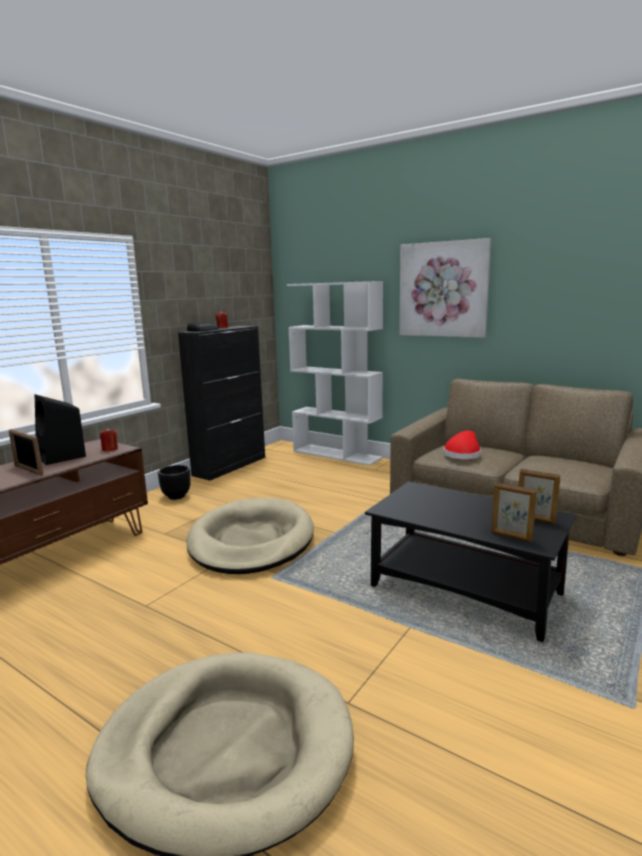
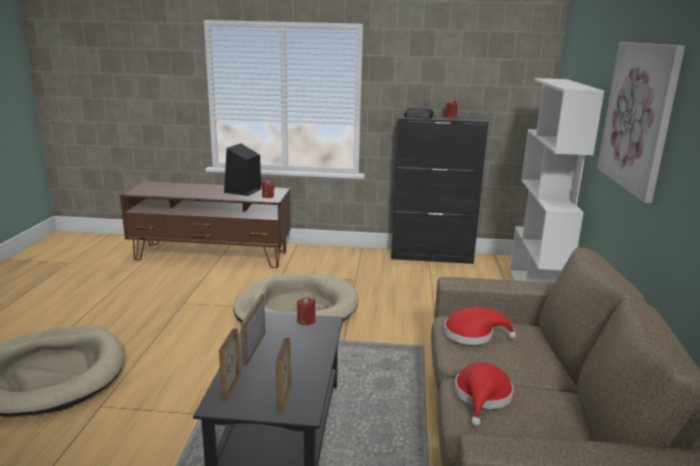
camera: 60 degrees right, 5 degrees up
(28, 470) = (211, 192): picture frame -> picture frame (254, 348)
(176, 496) = (346, 258): black planter -> none
(406, 493) = (306, 321): none -> red candle
(546, 467) = (482, 397): none -> red hat

